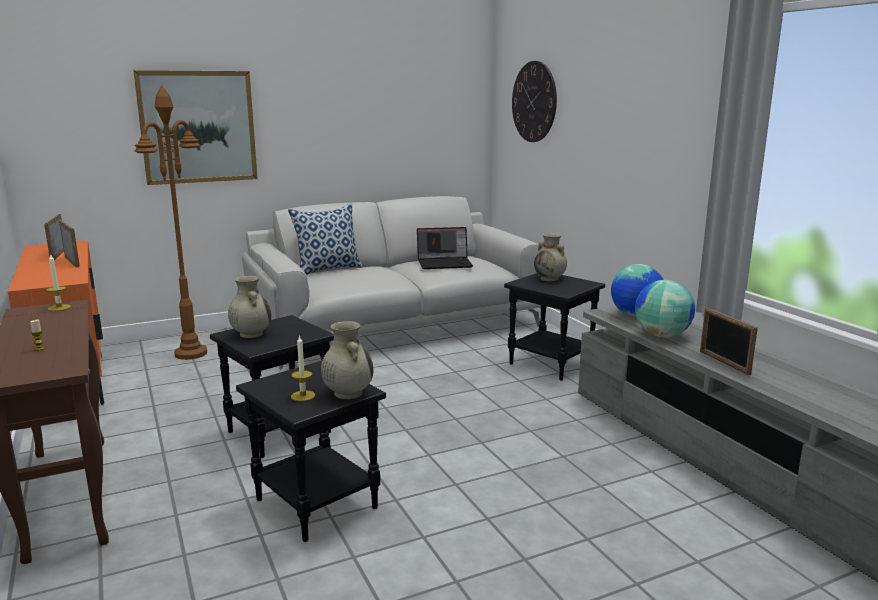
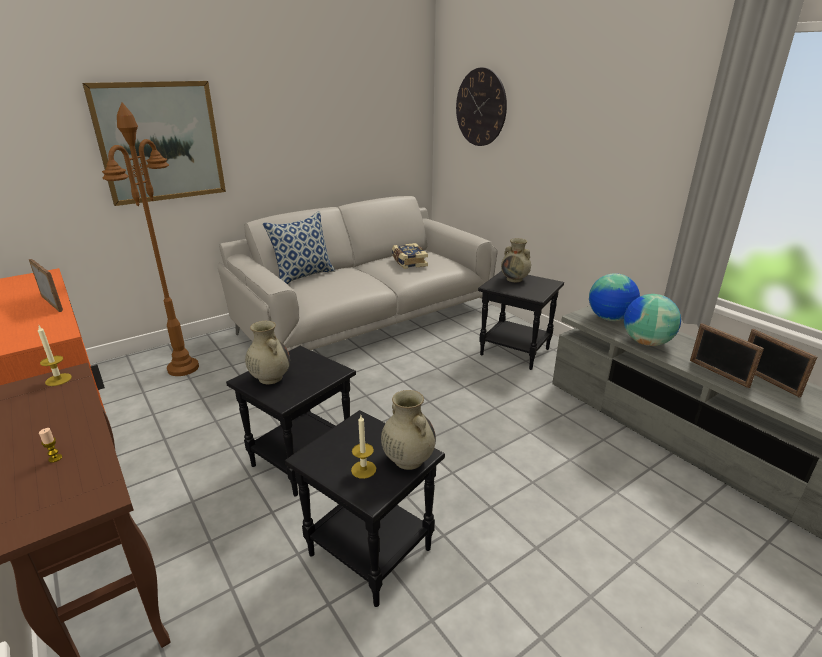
camera: 10 degrees left, 10 degrees up
(58, 254) = (32, 293): picture frame -> picture frame (768, 381)
(445, 263) = (408, 262): laptop -> book

